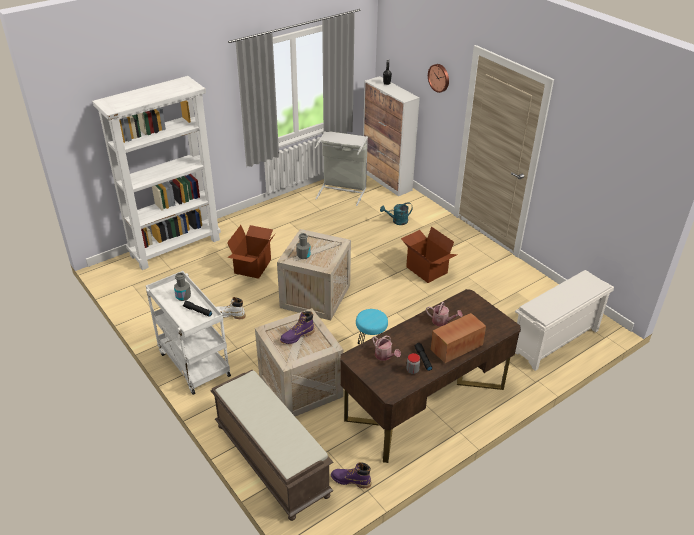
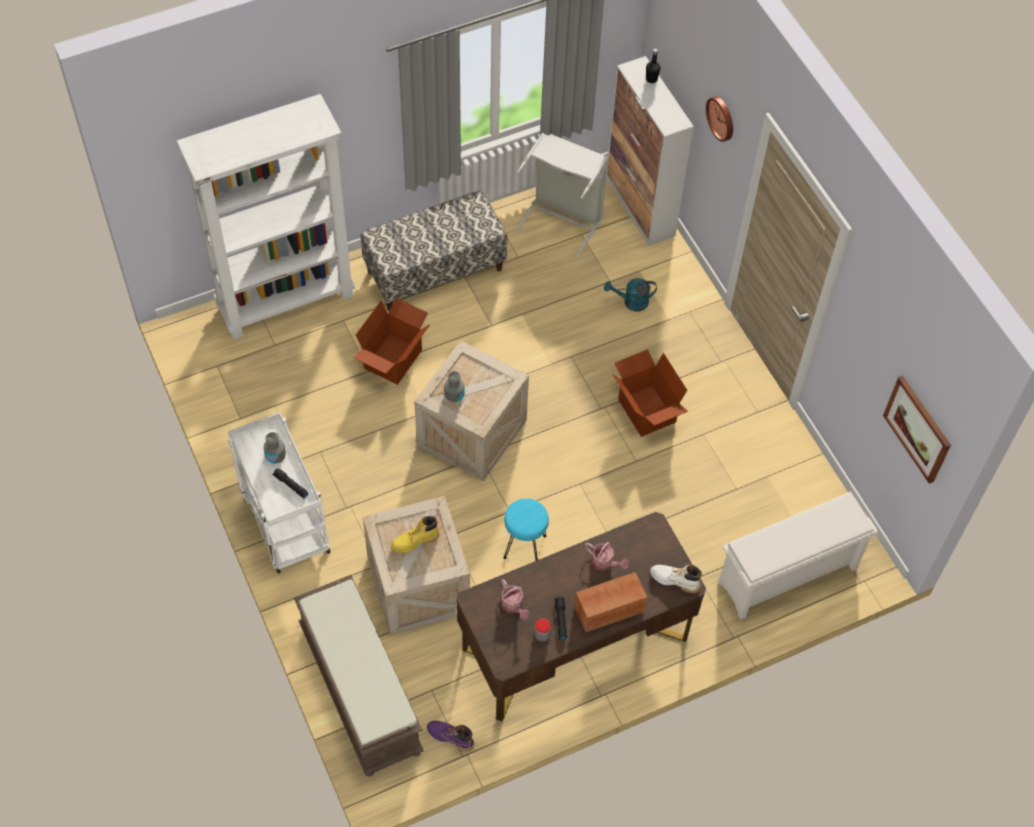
camera: 10 degrees right, 20 degrees up
(229, 315) = (345, 446): white boot -> white boot (674, 580)
(270, 222) = (435, 270): none -> bench
(297, 336) = (415, 541): purple boot -> yellow boot
(631, 196) = (918, 429): none -> picture

